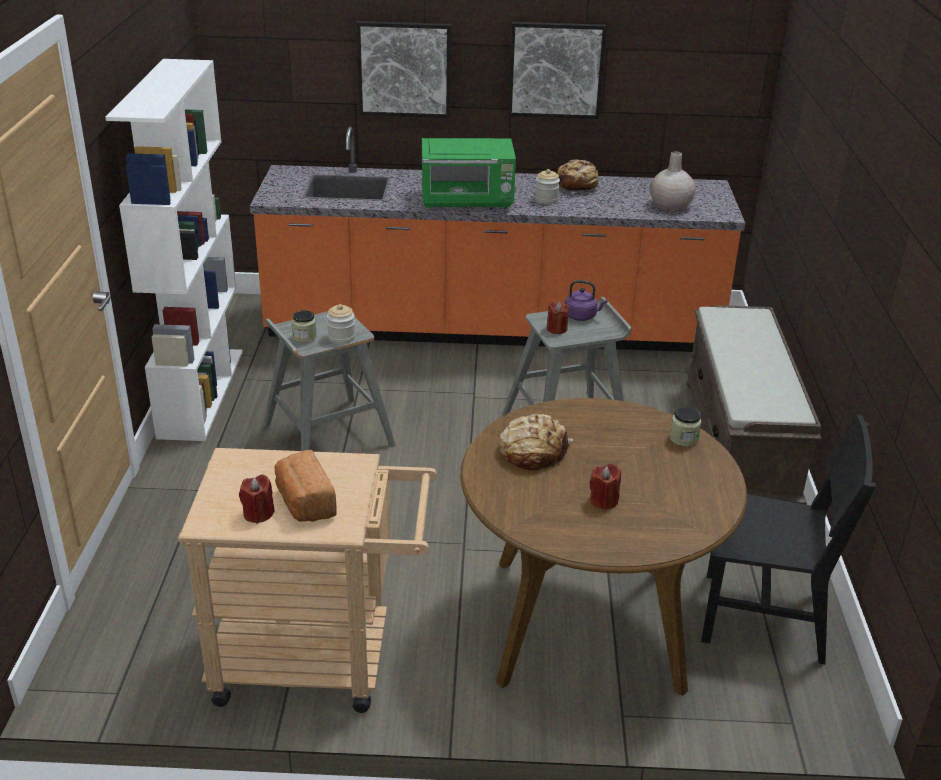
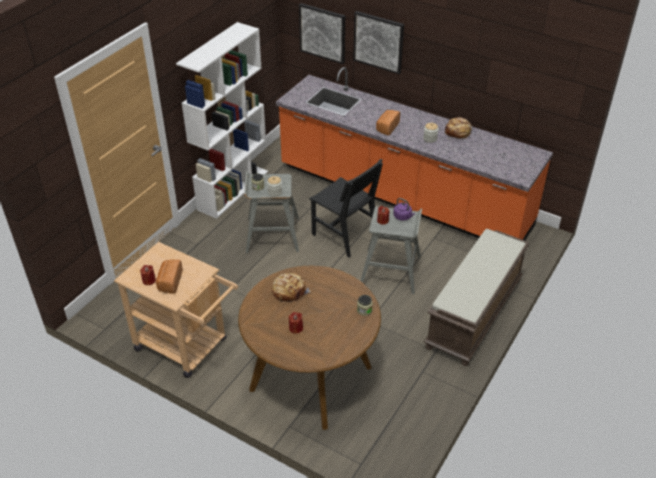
camera: 30 degrees right, 10 degrees up
(468, 200) = (387, 128): green microwave -> bread
(556, 70) = (459, 63): picture -> picture (323, 33)
(670, 206) = (496, 162): beige vase -> none
(763, 617) = (395, 410): black chair -> black chair (344, 235)

